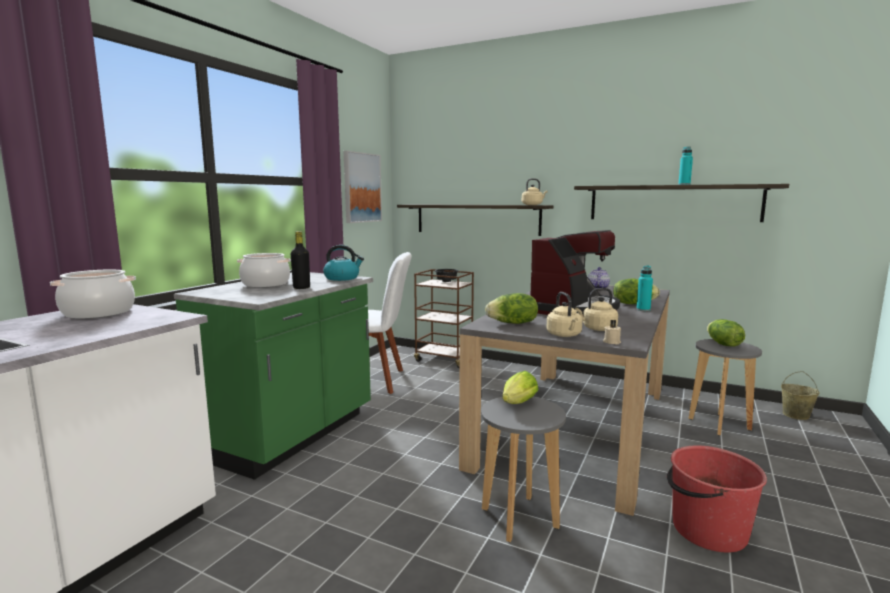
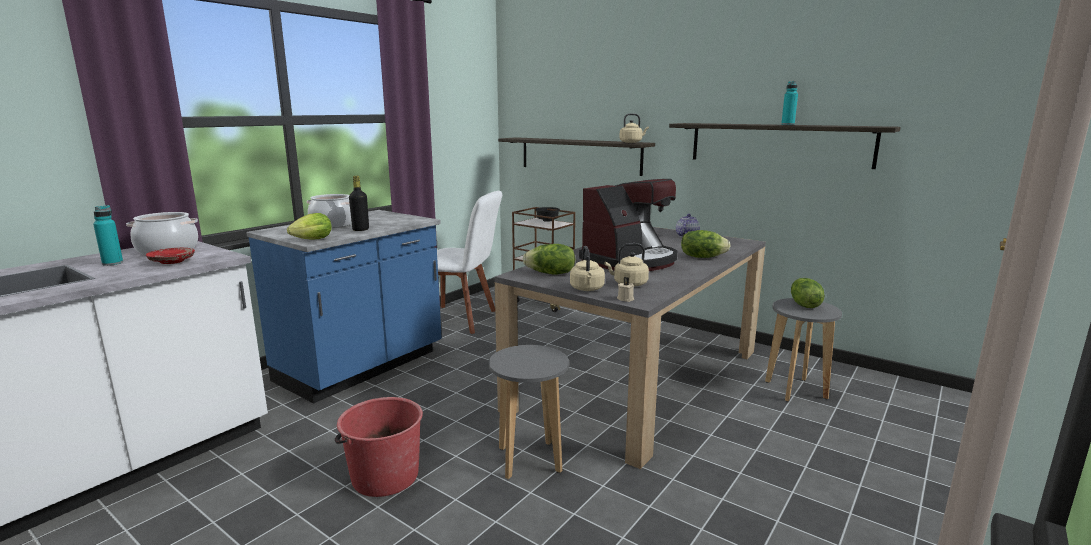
camera: 10 degrees right, 5 degrees up
(116, 323) = (172, 261): none -> red plate
(292, 436) = (362, 367): green counter -> blue counter
(342, 278) = (410, 219): kettle -> none
(361, 188) = (460, 121): picture -> none
(517, 404) = (528, 353): lettuce -> lettuce (310, 240)
(643, 310) = (704, 264): turquoise bottle -> turquoise bottle (112, 263)
(707, 530) = (706, 489): red bucket -> red bucket (384, 476)
(795, 415) = (892, 387): beige bucket -> none

